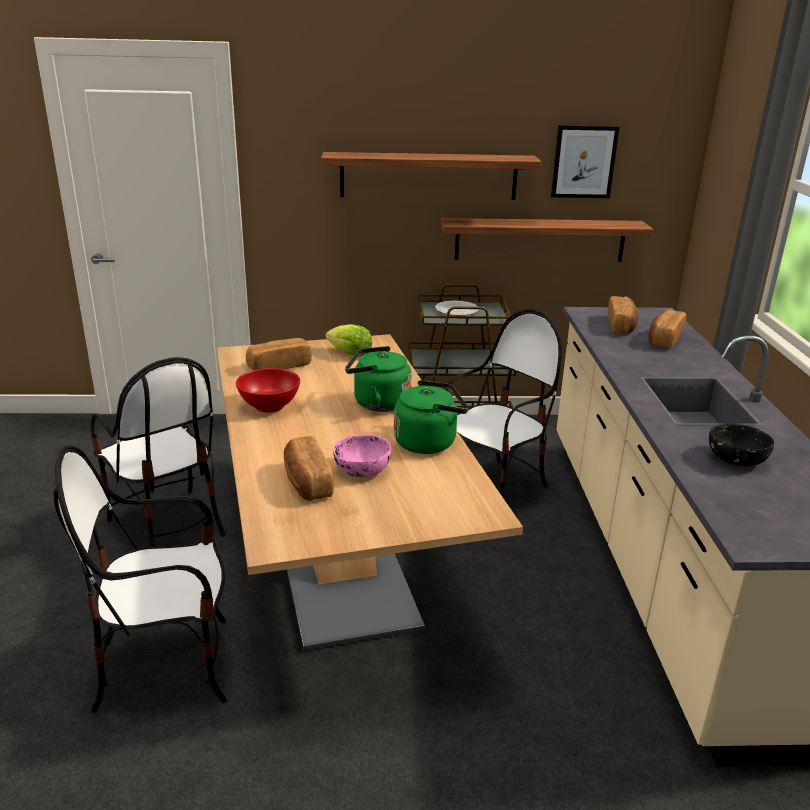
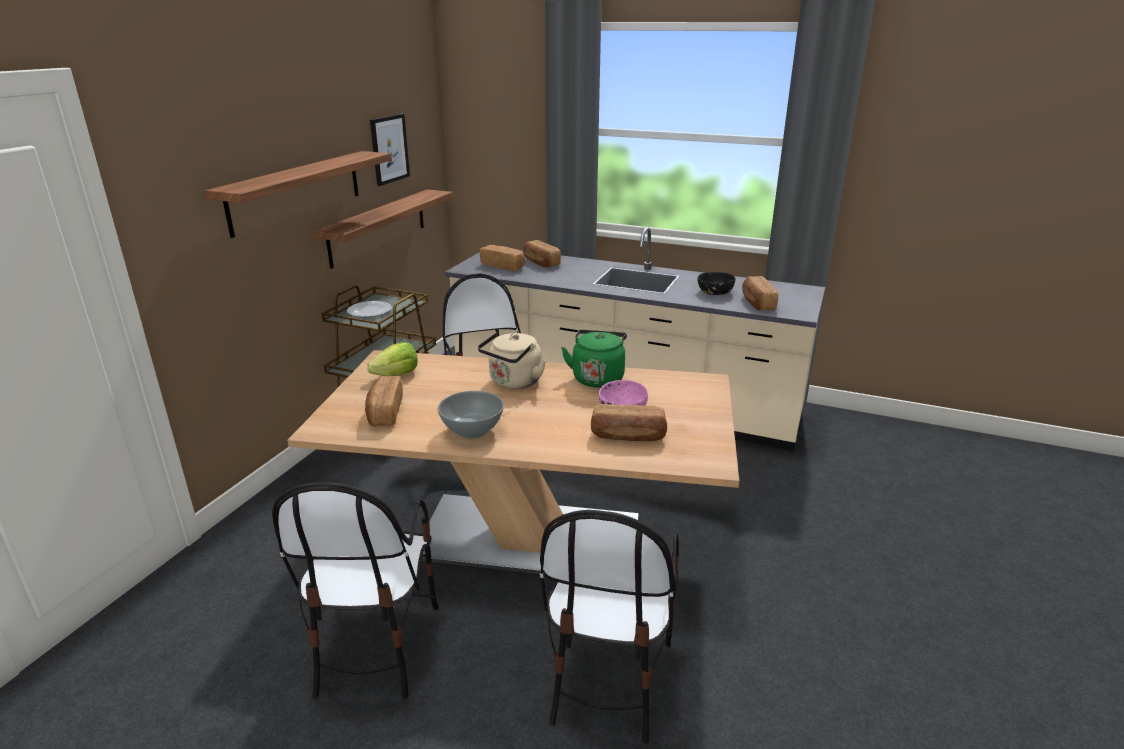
camera: 65 degrees left, 0 degrees up
(167, 525) = (374, 647): chair -> chair turned 105 degrees clockwise
(269, 406) = (472, 431): red bowl -> grey bowl
(377, 403) = (513, 383): green kettle -> beige kettle
(742, 498) = (757, 303): none -> bread

